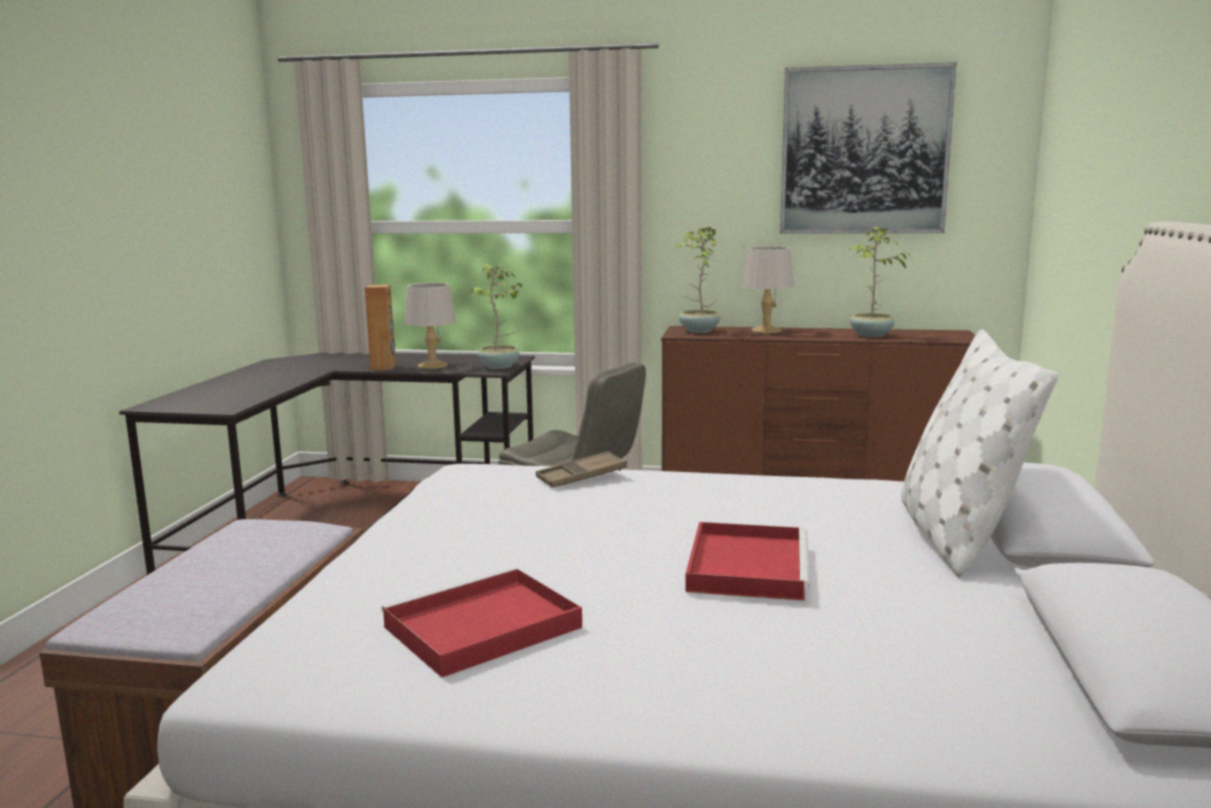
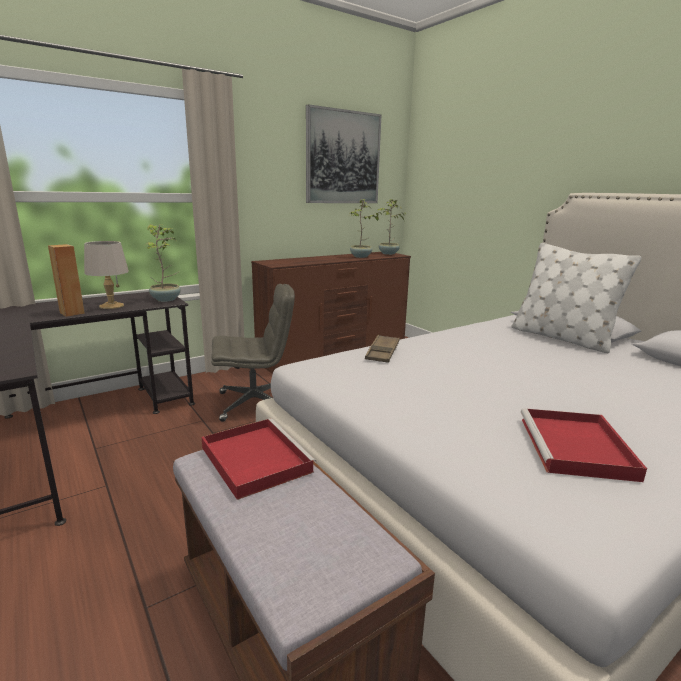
camera: 45 degrees left, 5 degrees up
(698, 331) = (278, 262): potted plant -> potted plant (388, 253)
(746, 565) = (556, 372): red tray -> red tray (254, 459)
(766, 330) = (309, 259): grey table lamp -> none

